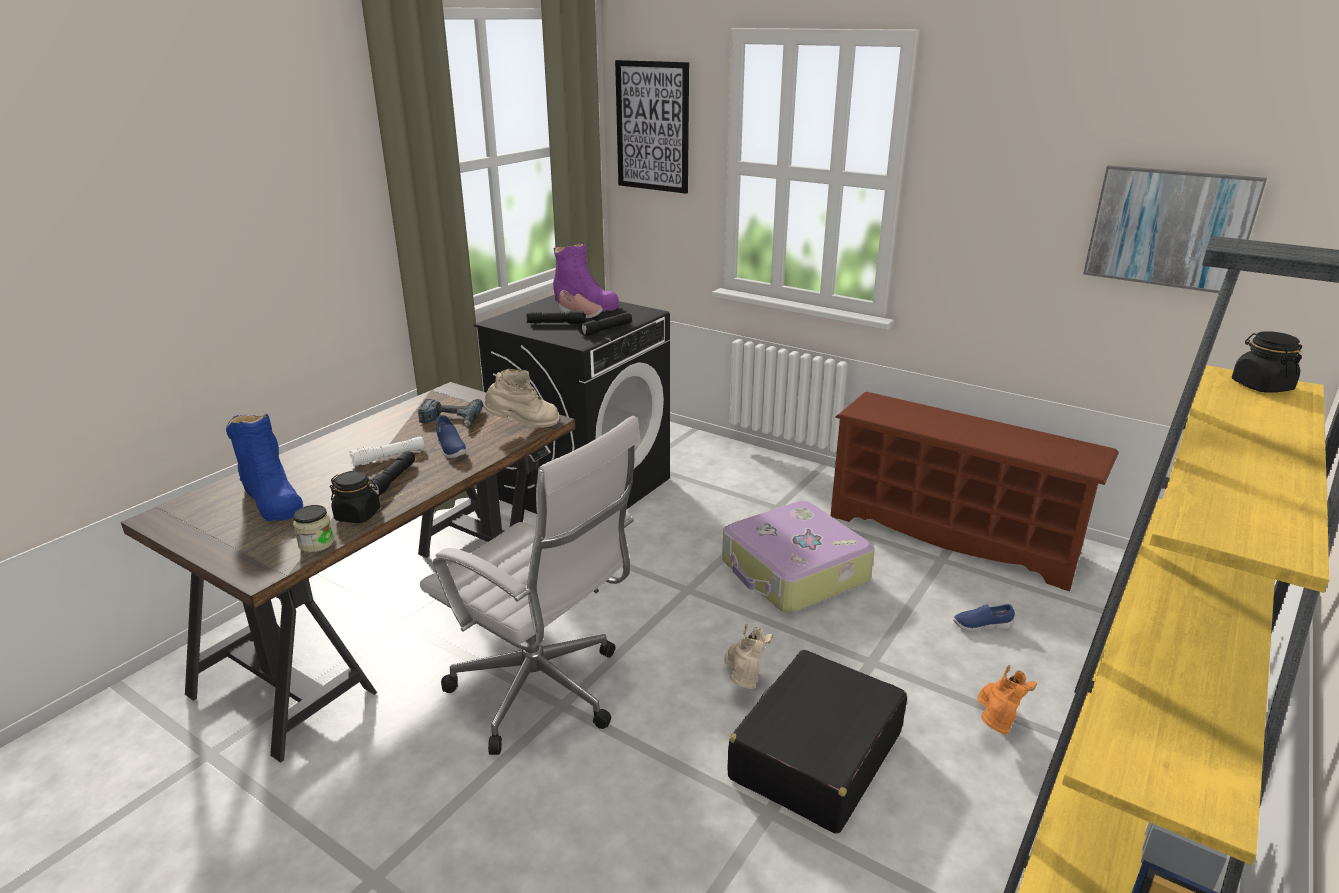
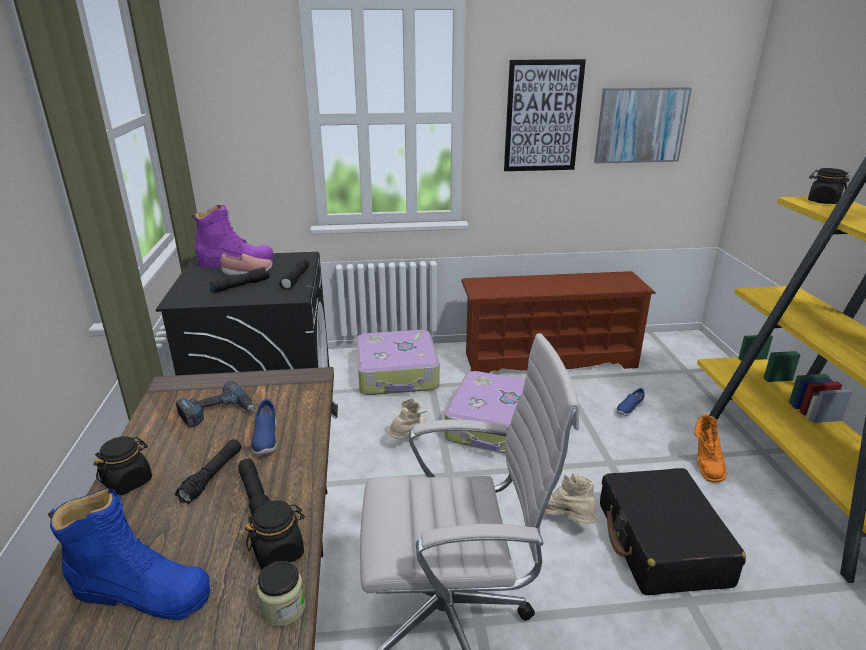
camera: 40 degrees left, 0 degrees up
(345, 440) = (128, 481): none -> black jar
(389, 457) = (212, 476): white flashlight -> black flashlight
(450, 449) = (265, 439): blue shoe -> blue shoe turned 60 degrees clockwise
(523, 426) = (299, 390): beige boot -> beige boot (409, 438)
(652, 126) = (221, 90): picture -> picture (542, 116)
(757, 483) = (397, 374): none -> suitcase
(995, 724) = (706, 464): orange boot -> orange boot turned 150 degrees counterclockwise

